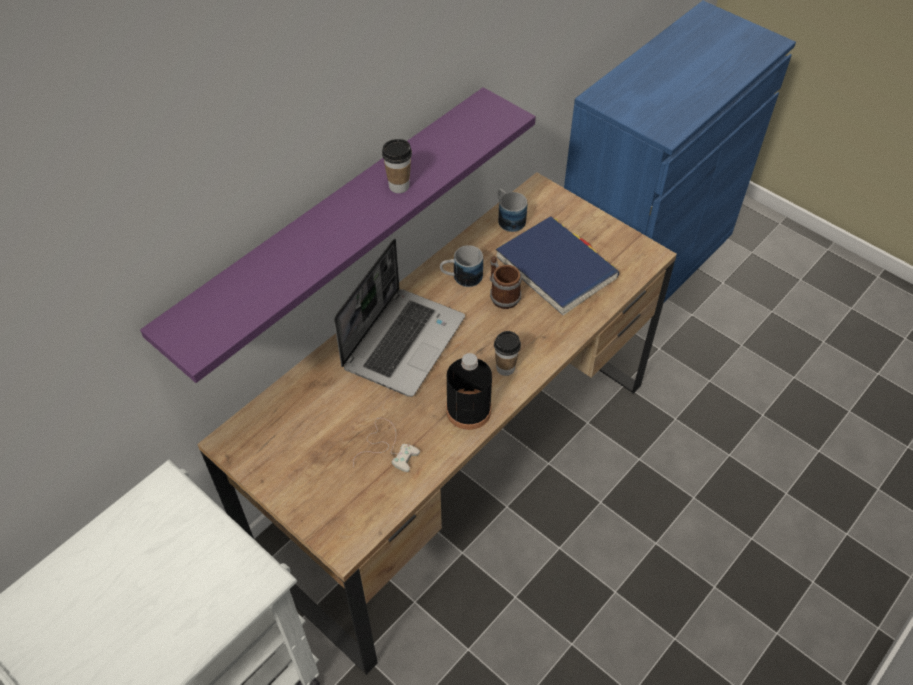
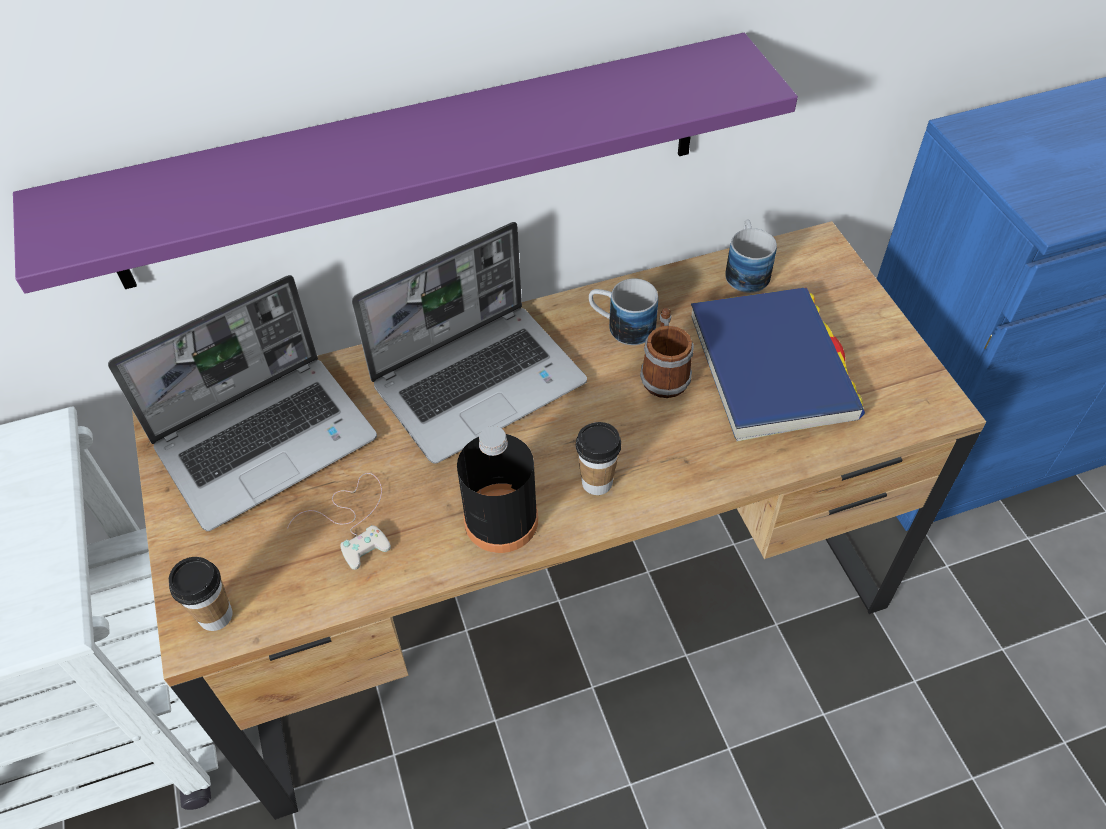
camera: 30 degrees right, 0 degrees up
(302, 427) = (267, 440): none -> laptop
(399, 186) = (507, 127): cup -> cup (215, 615)

